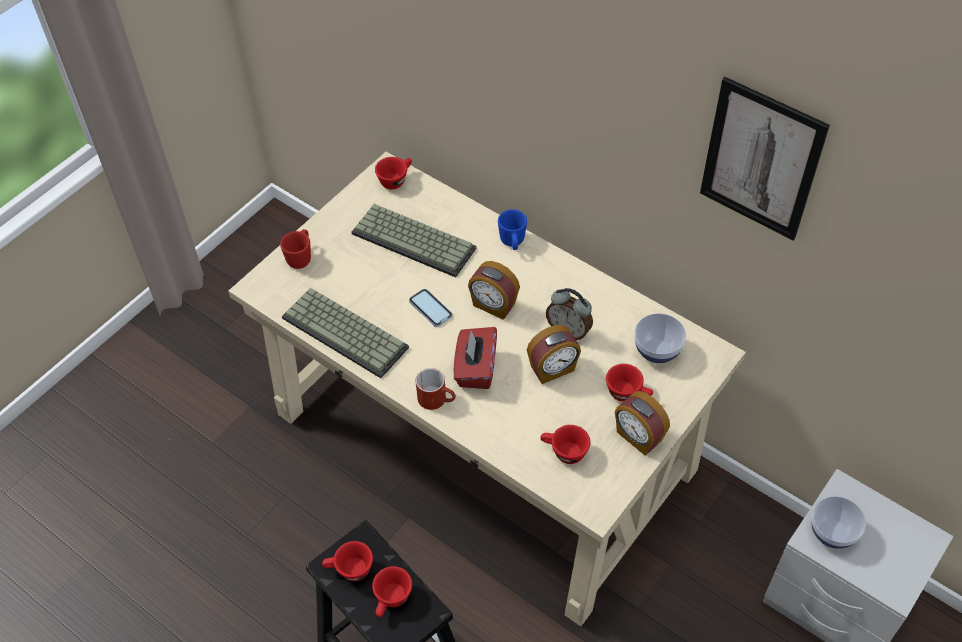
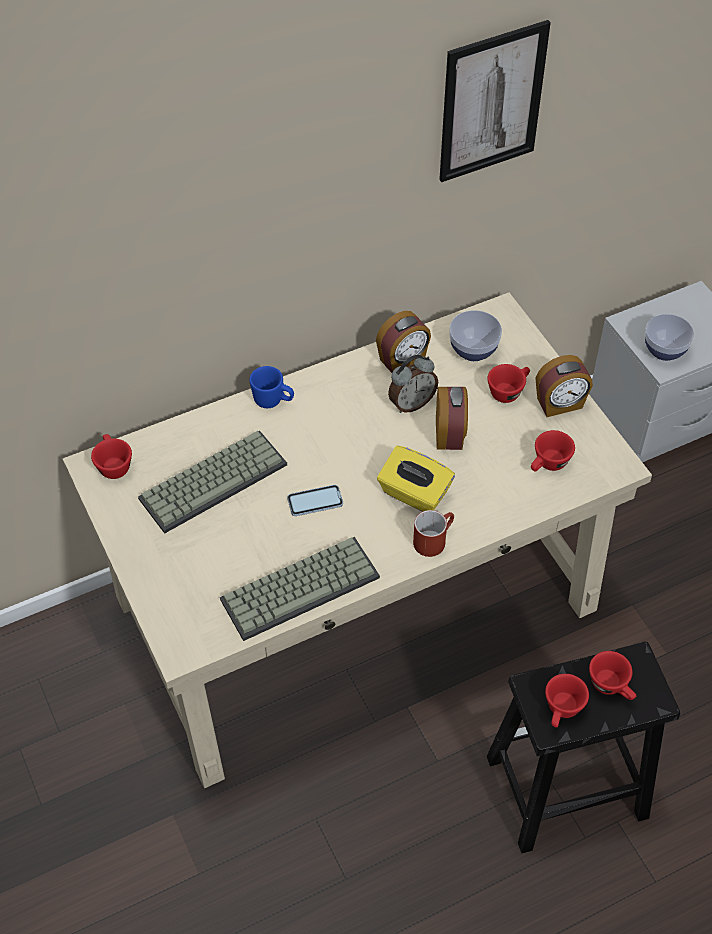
camera: 65 degrees left, 0 degrees up
(301, 257) = (165, 593): red mug -> none
(475, 369) = (414, 494): red tissue box -> yellow tissue box
(493, 305) = (344, 448): alarm clock -> alarm clock (403, 360)

